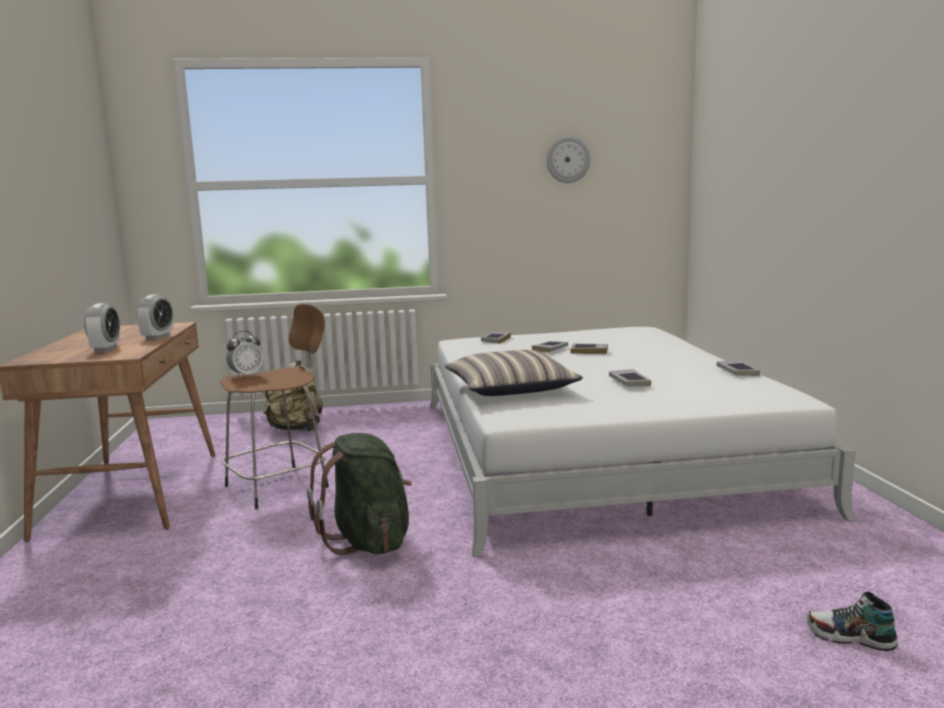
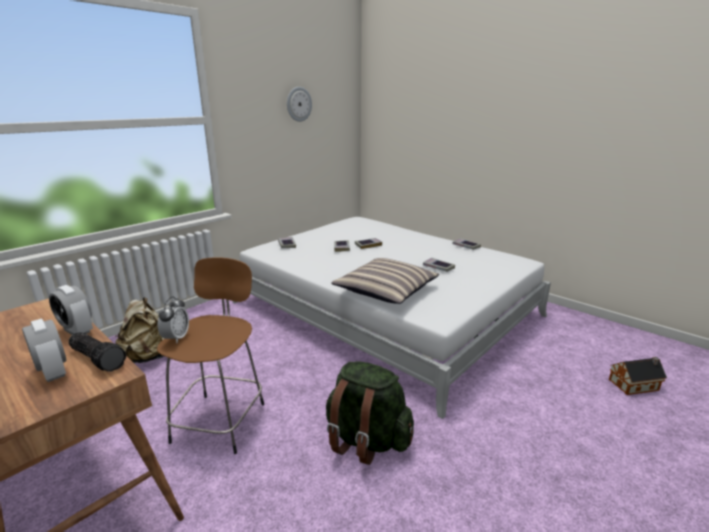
camera: 40 degrees left, 10 degrees up
(137, 349) = (99, 358): none -> flashlight
(157, 337) = (77, 331): alarm clock -> alarm clock turned 150 degrees clockwise
(850, 638) = (635, 385): shoe -> toy house

